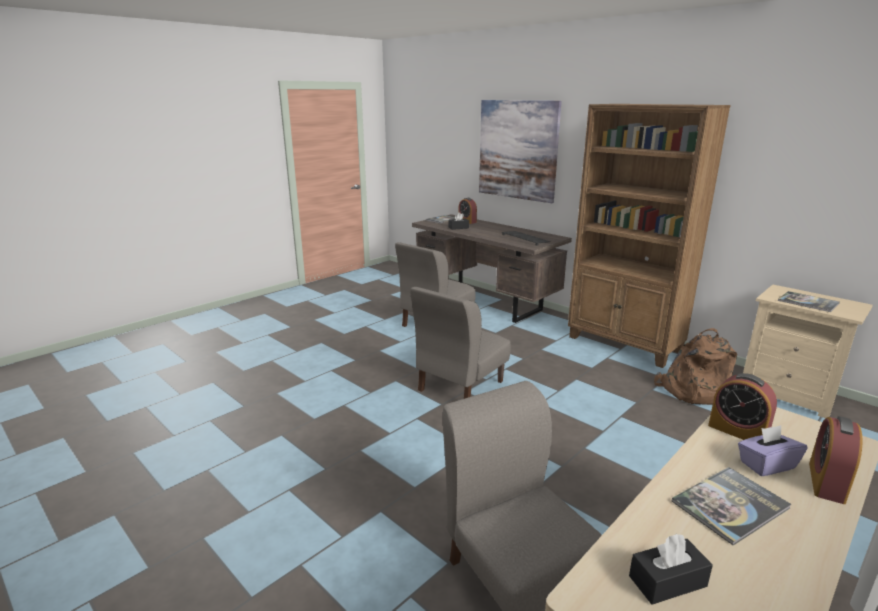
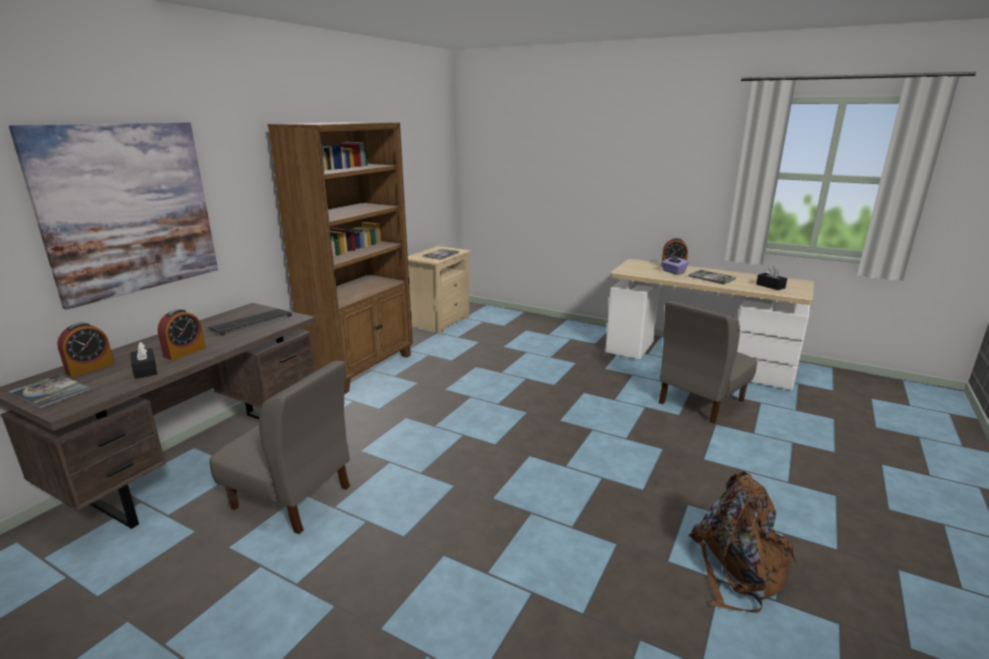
camera: 105 degrees left, 0 degrees up
(460, 386) = (485, 449): grey chair -> none
(691, 391) = (448, 348): brown backpack -> brown backpack (738, 569)
(737, 431) = (651, 273): alarm clock -> alarm clock (184, 352)

